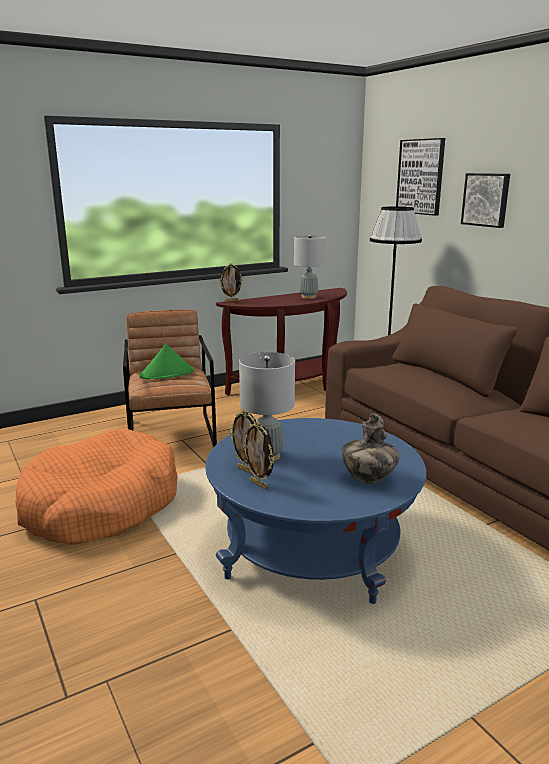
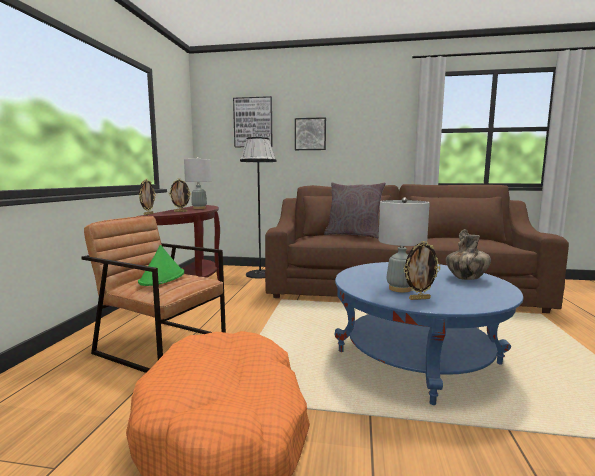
camera: 50 degrees left, 10 degrees down
(259, 485) = (449, 301): picture frame -> picture frame (181, 211)
(436, 377) = (353, 235): none -> grey pillow

